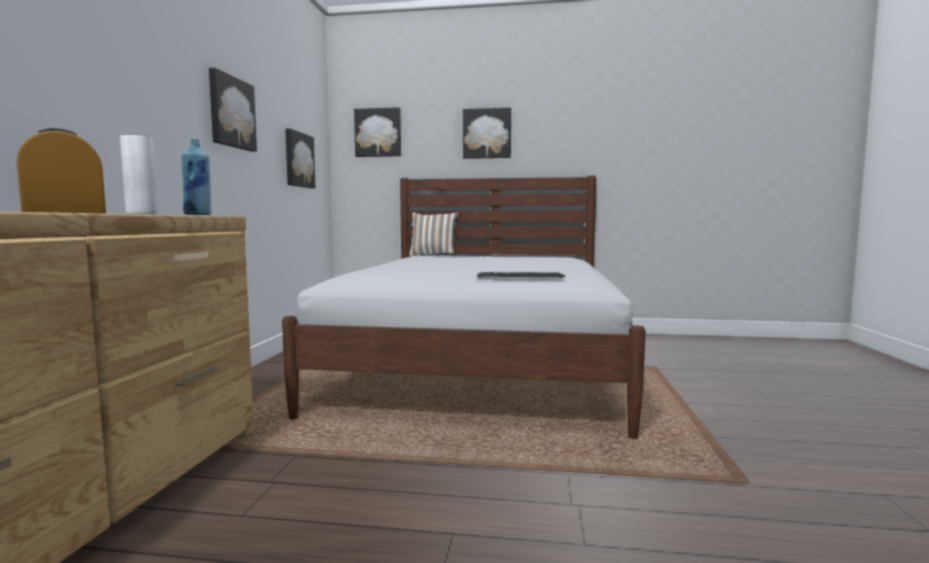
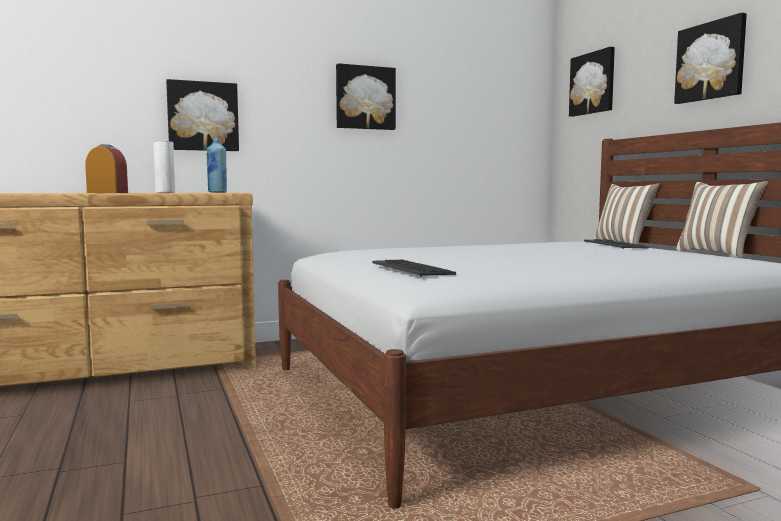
camera: 60 degrees right, 0 degrees up
(298, 160) = (478, 130): picture -> picture (203, 116)
(512, 256) = (717, 253): none -> pillow

